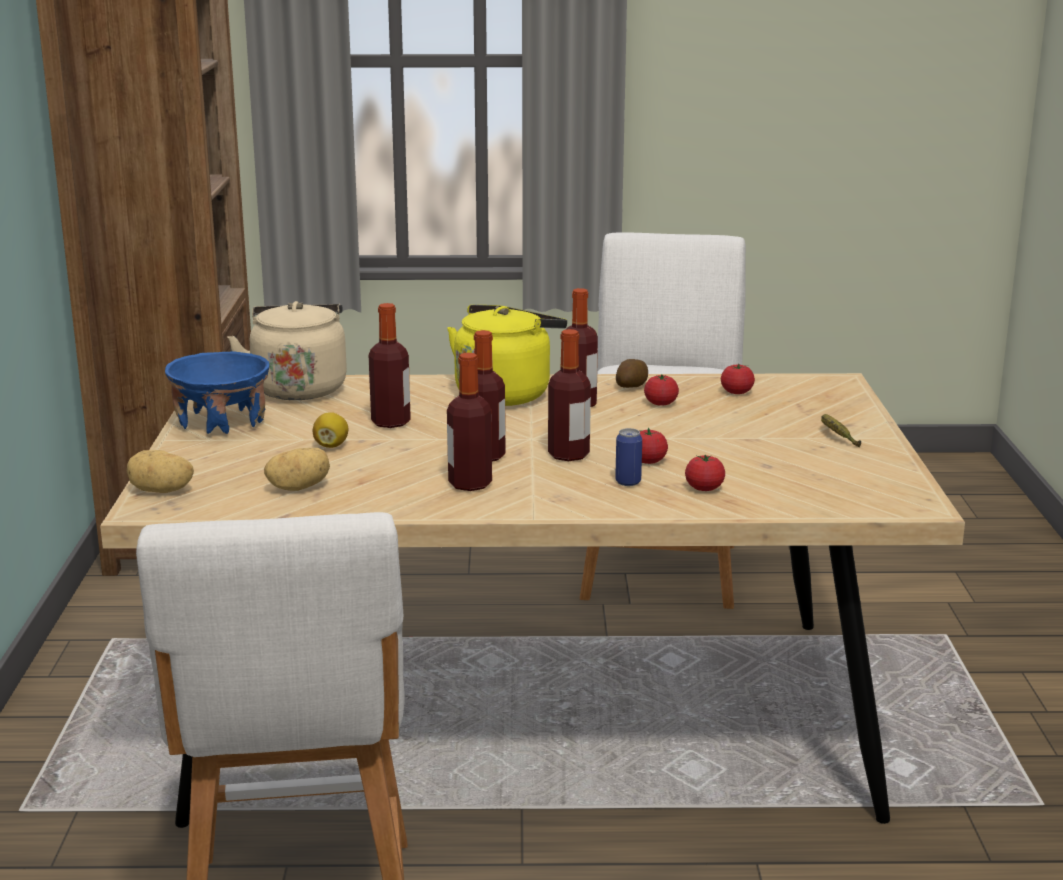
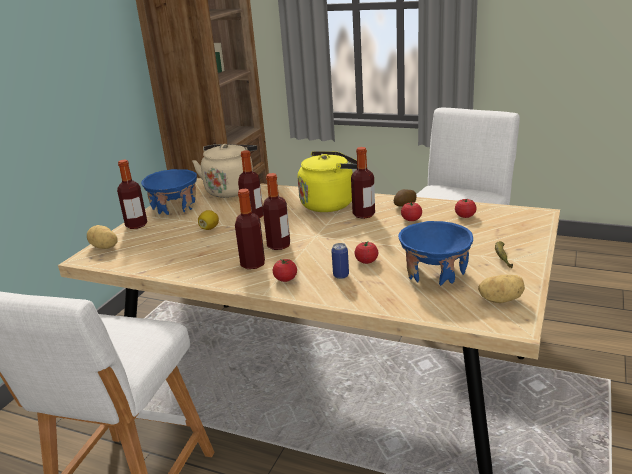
camera: 25 degrees right, 5 degrees up
(298, 487) = (167, 254): potato -> potato (500, 300)
(568, 455) = (325, 250): bottle -> bottle (136, 225)
(704, 488) = (382, 287): tomato -> tomato (285, 279)
(761, 464) = (434, 273): none -> blue bowl

